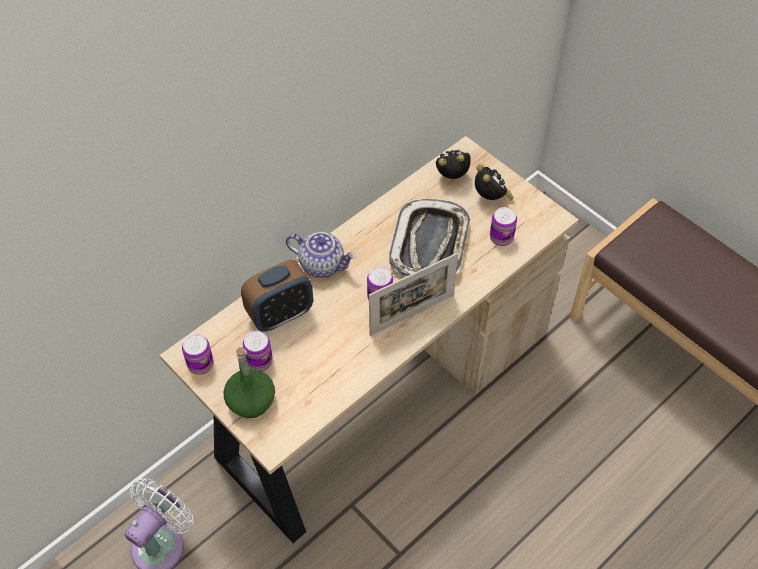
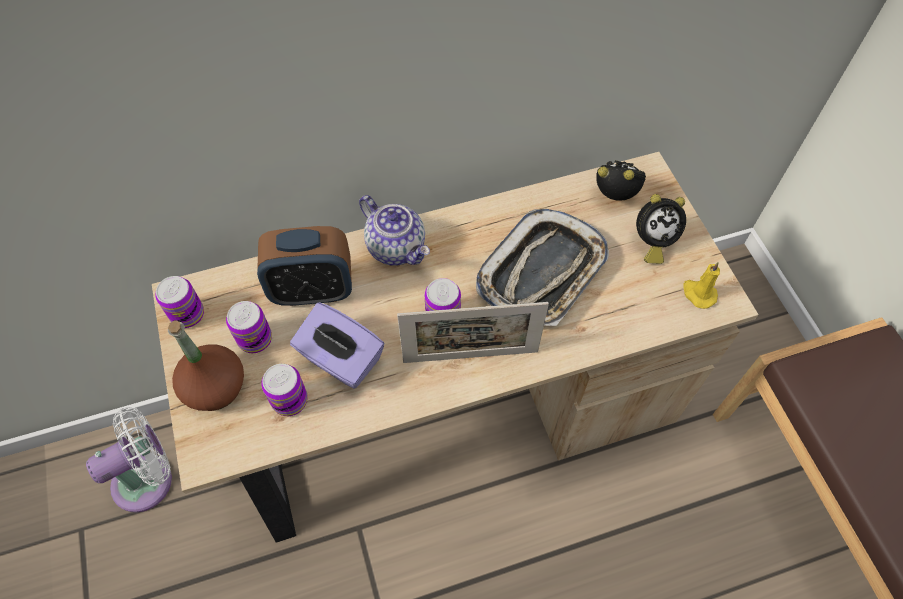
camera: 25 degrees right, 5 degrees up
(251, 401) = (215, 387): green bottle -> brown bottle
(327, 350) = (340, 359): none -> purple tissue box
(491, 198) = (652, 242): alarm clock -> alarm clock turned 75 degrees clockwise
(501, 237) = (640, 299): can -> can (290, 400)
(536, 220) = (698, 293): none -> yellow candle

